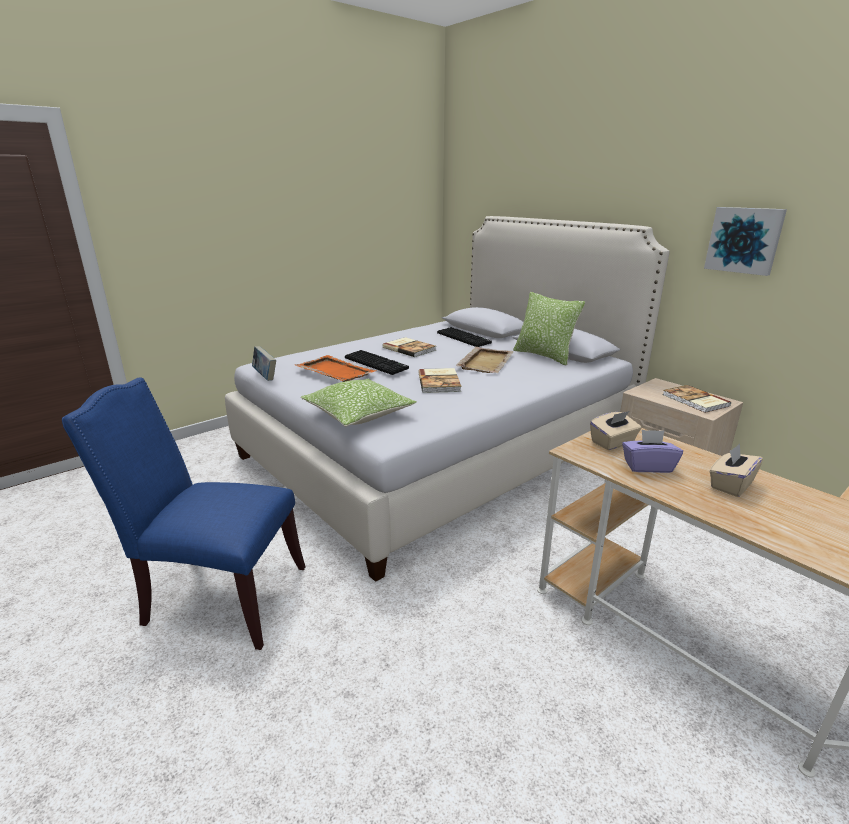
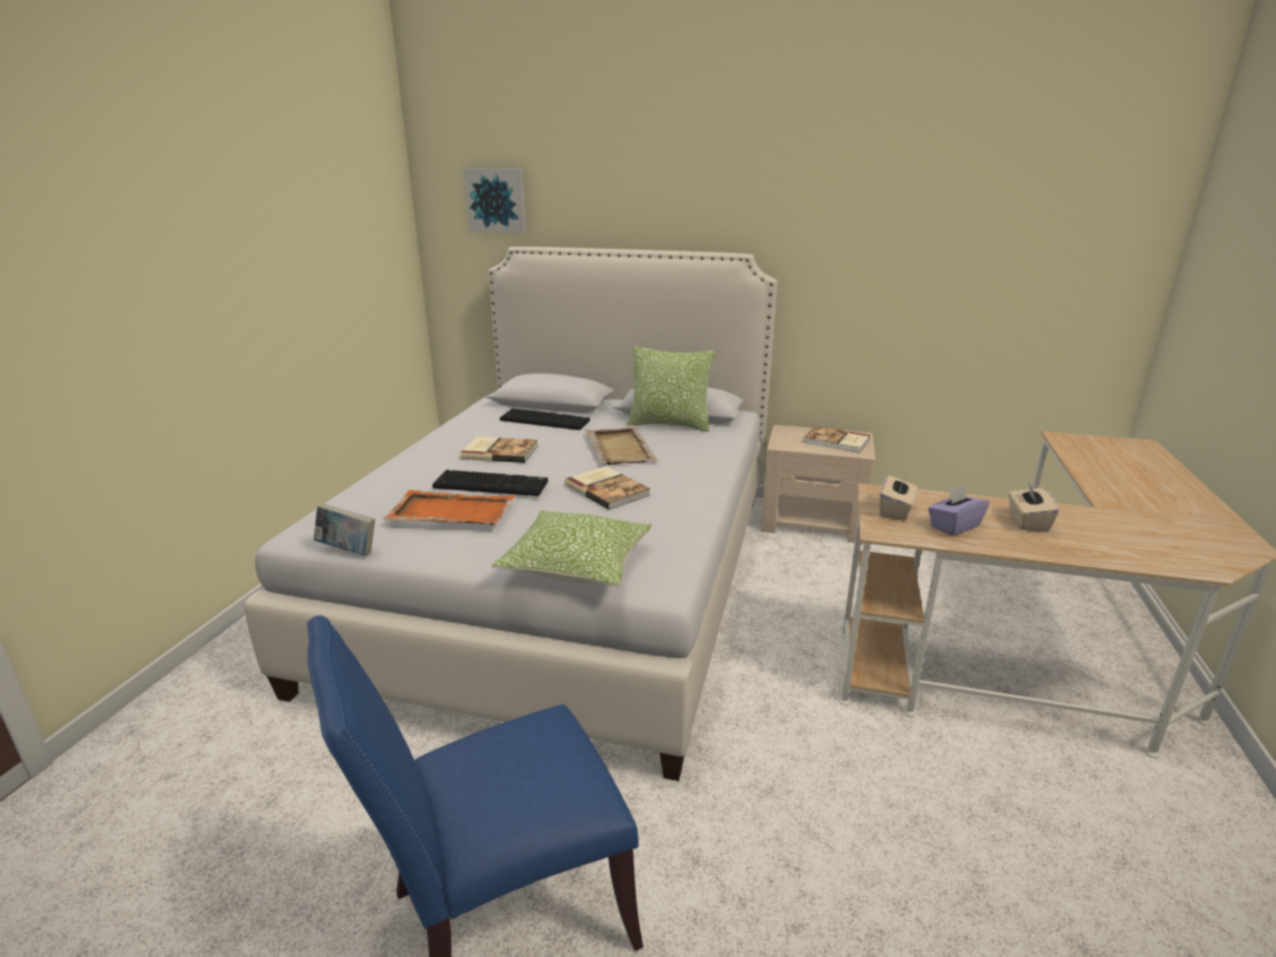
camera: 35 degrees left, 0 degrees up
(744, 240) = (852, 264): picture -> picture (496, 200)

